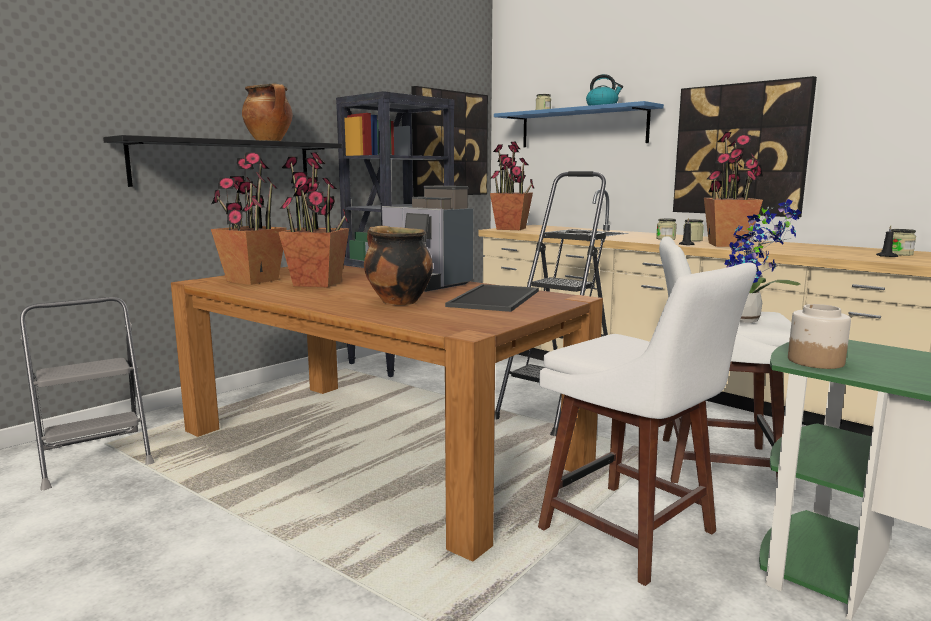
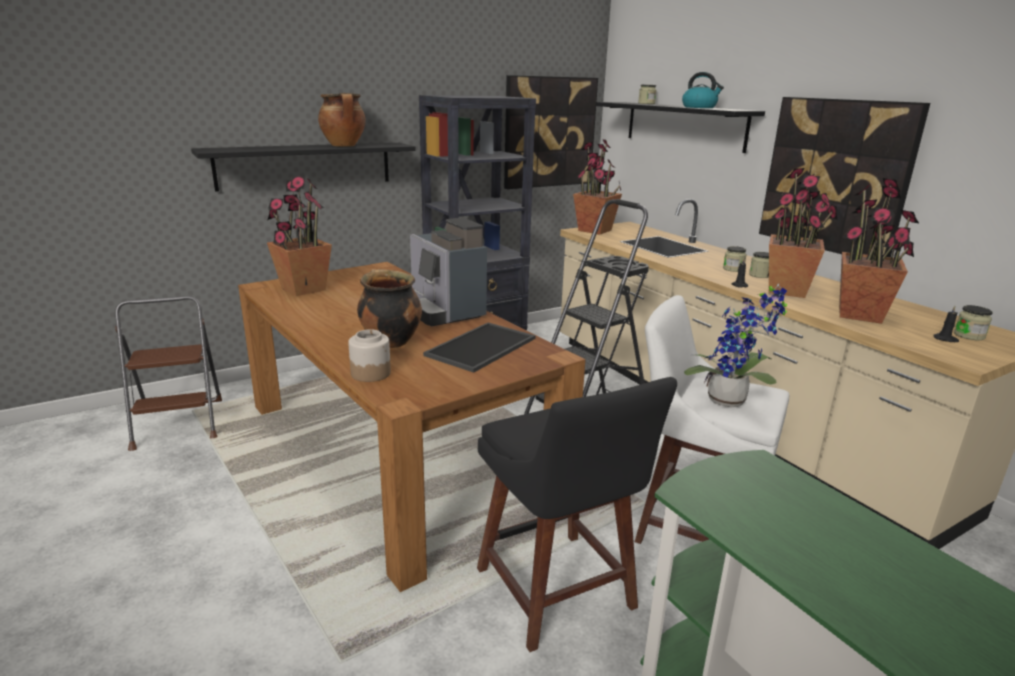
camera: 15 degrees right, 10 degrees up
(95, 455) = (180, 421): grey step ladder -> brown step ladder
(317, 284) = (351, 301): potted plant -> potted plant (860, 315)
(582, 128) = (684, 125): blue shelf -> black shelf
(633, 534) = (557, 593): white stool -> black stool
(815, 361) = (704, 495): jar -> jar (371, 373)

